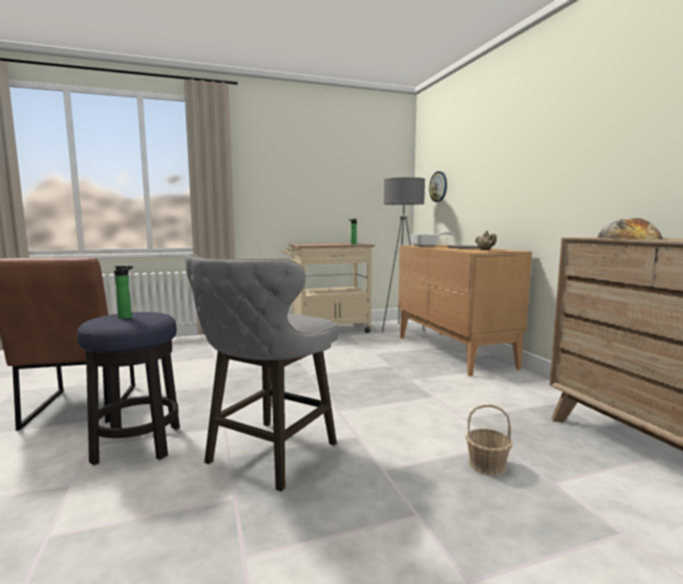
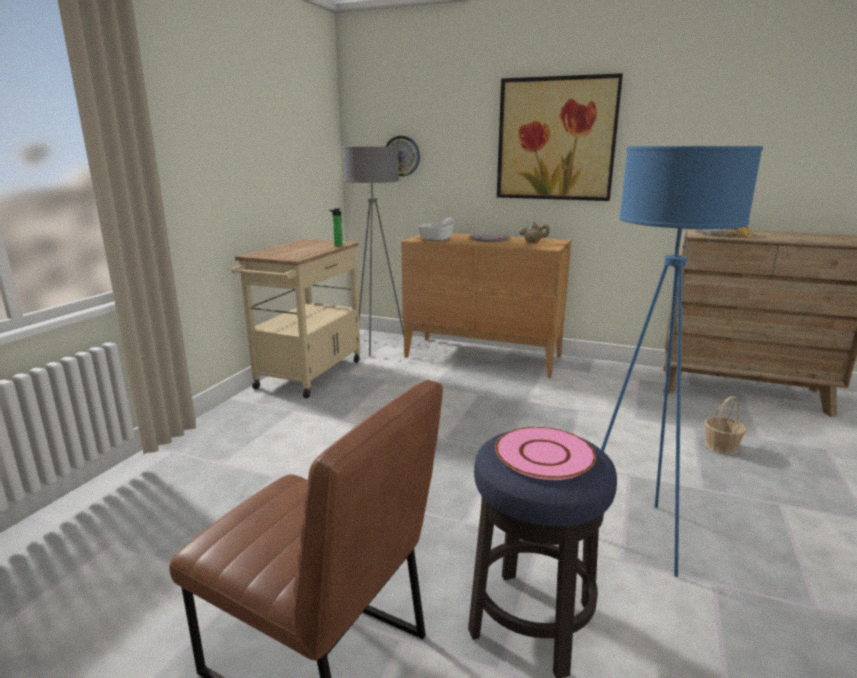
camera: 50 degrees left, 10 degrees up
(127, 317) = (544, 454): bottle -> pink plate
(268, 455) = (635, 535): grey stool -> blue floor lamp
(523, 157) = (556, 139): none -> picture

